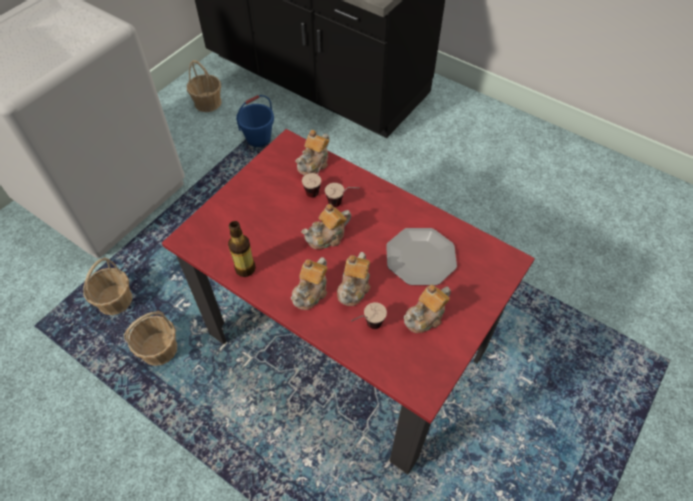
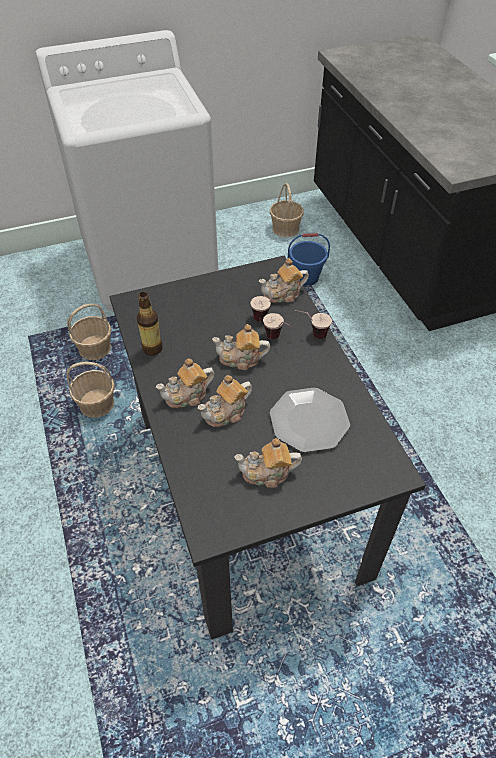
camera: 35 degrees right, 5 degrees down
(346, 343) = (248, 490): red dining table -> black dining table
(367, 327) = (208, 451): cup -> cup (311, 334)

